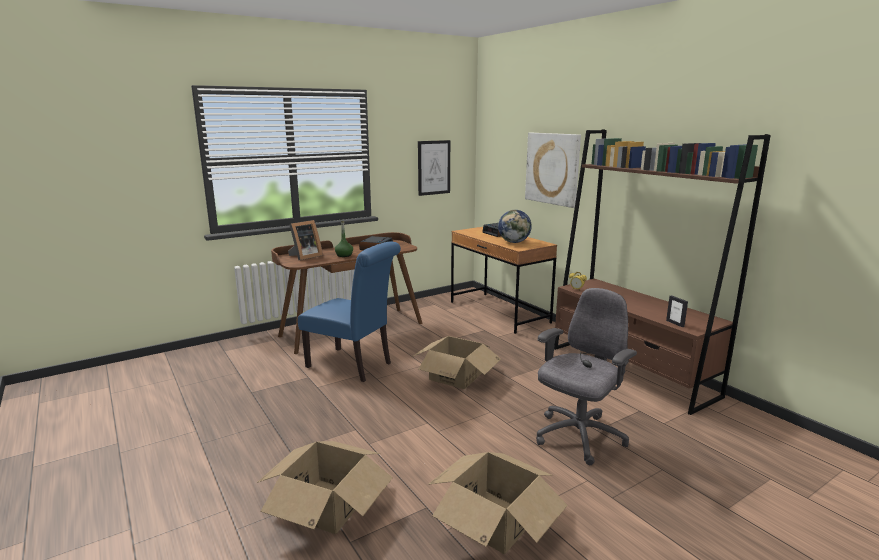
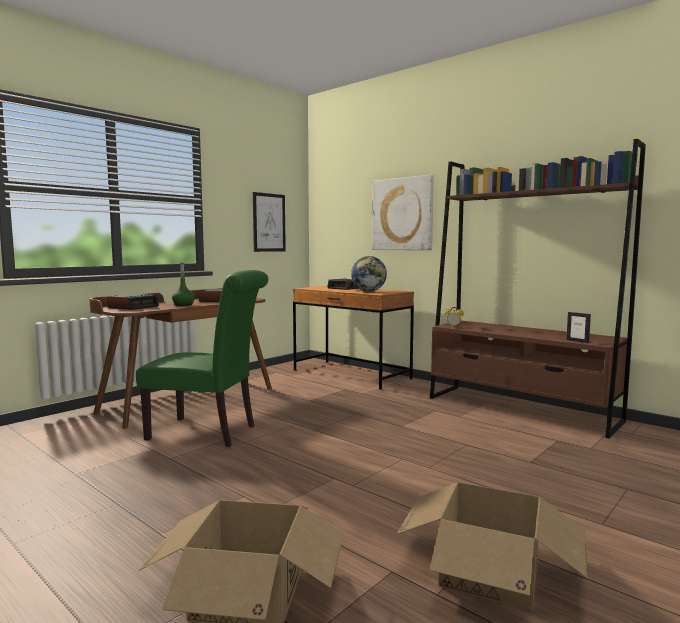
camera: 15 degrees left, 10 degrees down
(304, 257) = (133, 307): picture frame -> alarm clock
(353, 366) = (208, 432): blue chair -> green chair
(456, 376) = (340, 430): cardboard box -> none
(578, 437) = (516, 471): grey office chair -> none

